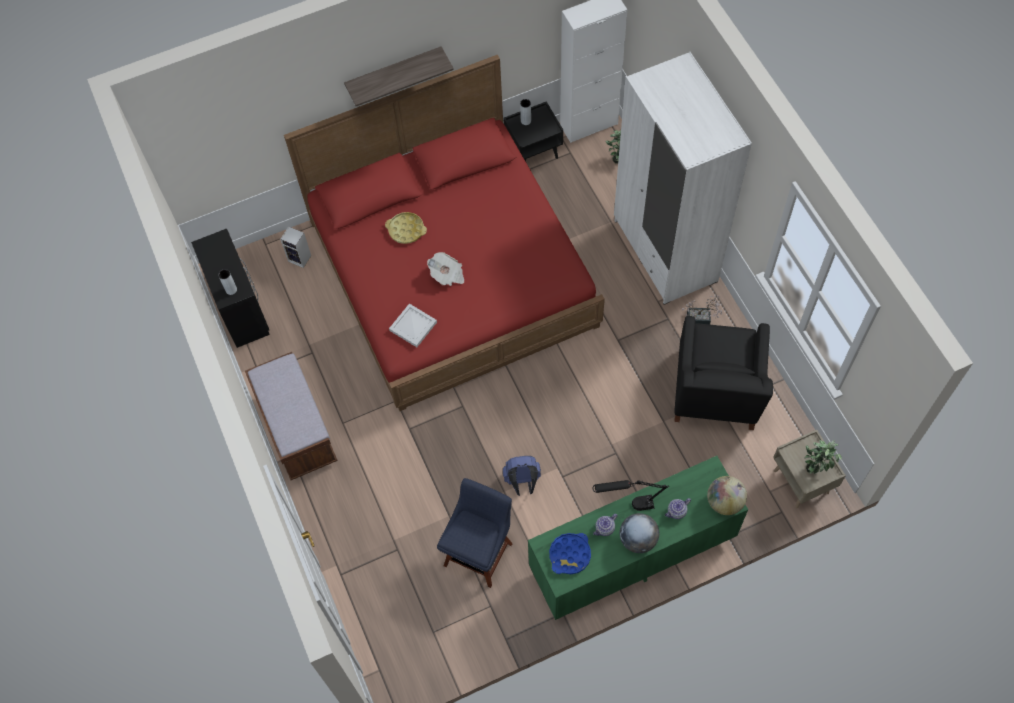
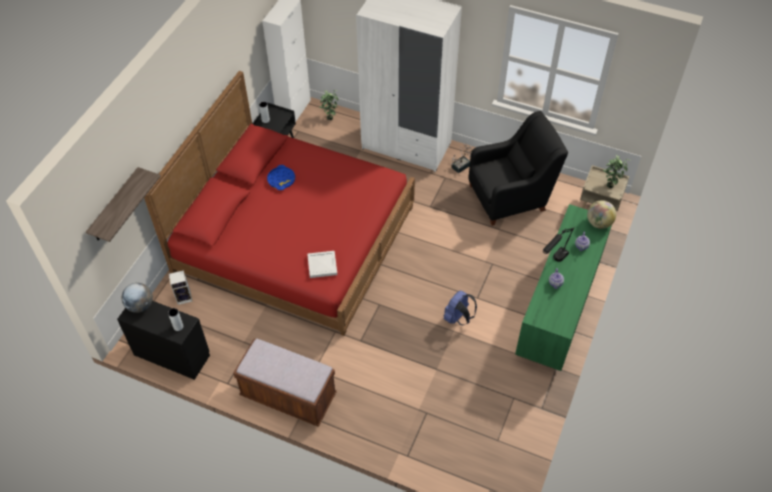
camera: 45 degrees left, 10 degrees down
(394, 73) = (190, 110): shelf -> shelf (115, 206)
(406, 230) = (259, 217): yellow tray -> none
(447, 275) = (313, 223): newspaper -> none
(479, 551) = (475, 374): blue chair -> none
(570, 555) = (553, 311): blue tray -> blue tray (281, 180)
(638, 539) = (578, 275): globe -> globe (140, 305)
(715, 393) = (510, 196): black armchair -> black armchair turned 75 degrees counterclockwise

